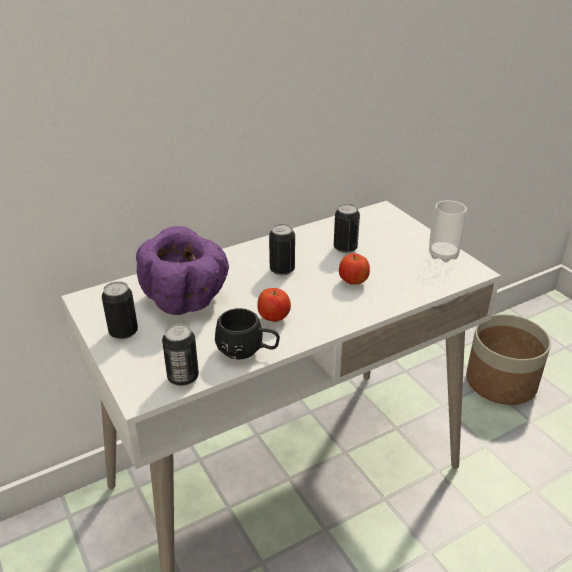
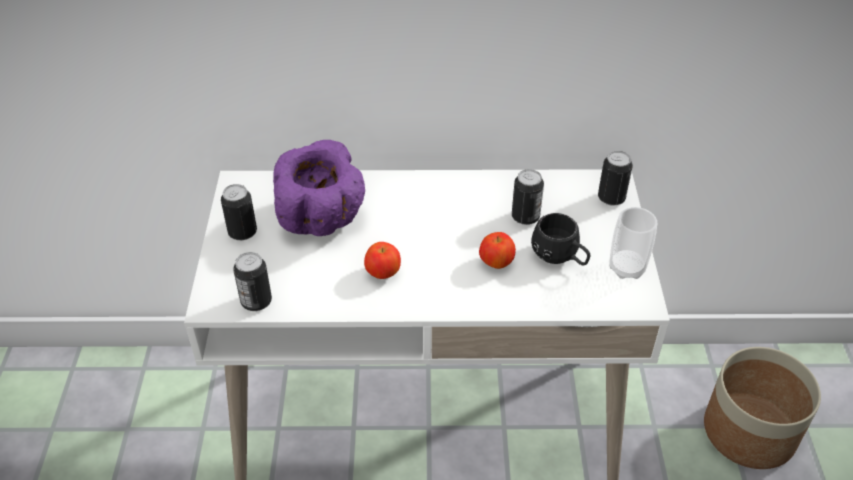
camera: 30 degrees right, 10 degrees up
(248, 352) = (330, 300): black mug -> black mug (560, 258)
(282, 270) = (437, 219): can -> can (611, 198)

